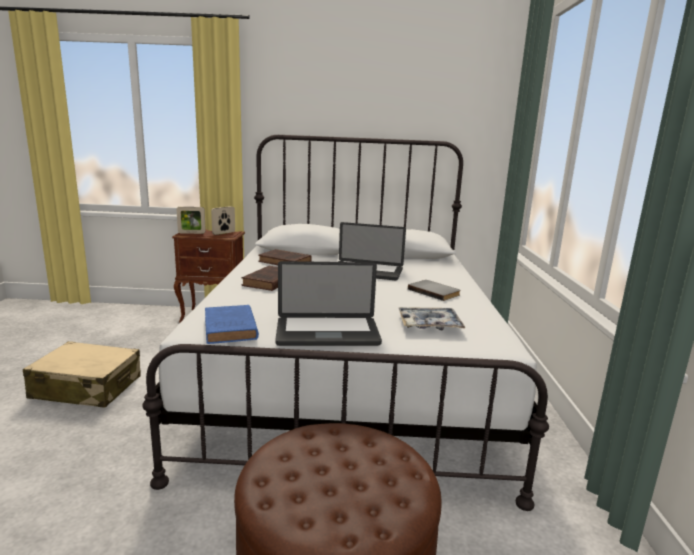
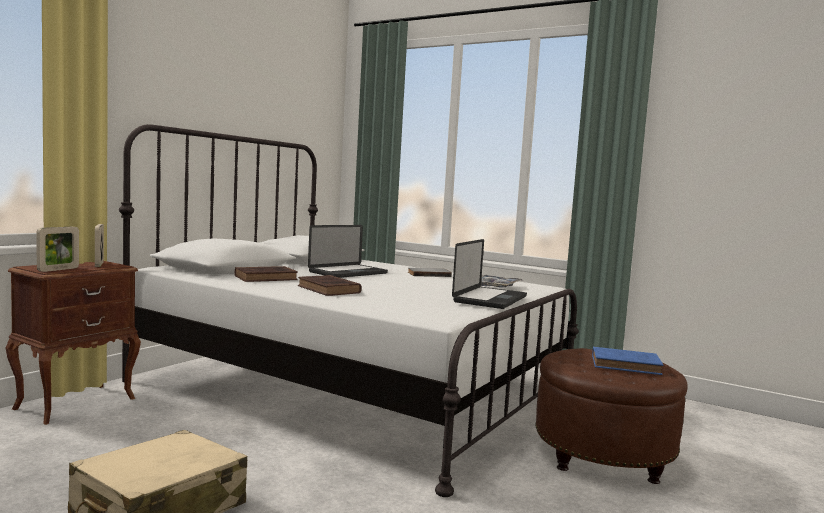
camera: 60 degrees left, 10 degrees down
(230, 329) = (452, 311): blue book -> blue book (627, 365)

